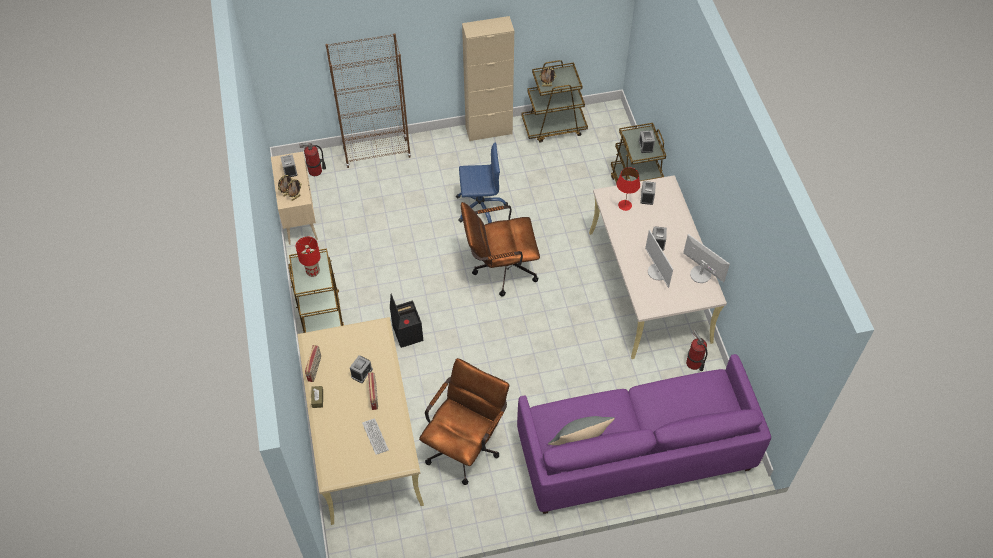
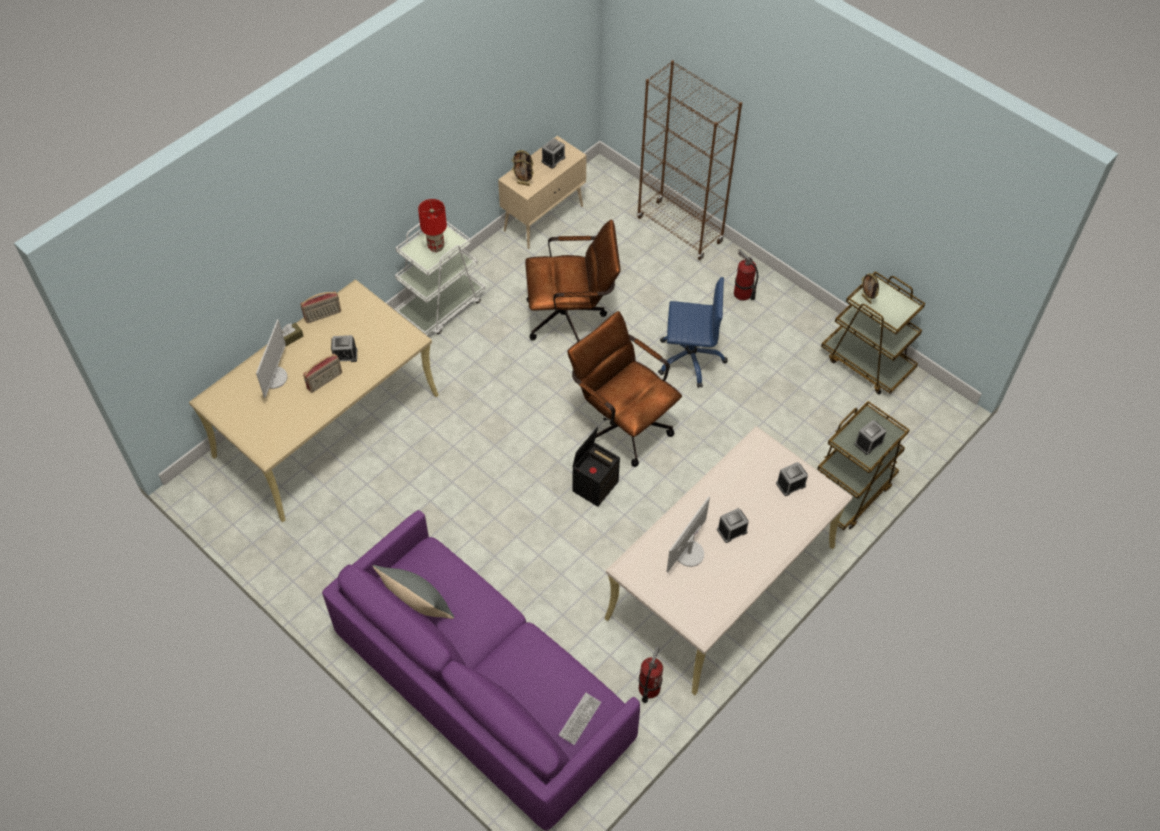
camera: 55 degrees right, 0 degrees up
(315, 171) = (610, 196): fire extinguisher -> fire extinguisher (742, 294)
(321, 315) = (441, 306): brown cart -> white cart
(375, 436) = (278, 409): keyboard -> keyboard (580, 719)
(407, 333) = (475, 388): black storage box -> black storage box (595, 485)
(465, 444) = (378, 518): brown office chair -> brown office chair (572, 318)
(480, 207) = (690, 358): blue office chair -> blue office chair turned 45 degrees counterclockwise
(489, 130) = (802, 306): beige cabinet -> none
(624, 205) = (758, 468): red table lamp -> none
(700, 274) = (722, 600): monitor -> monitor (274, 377)

